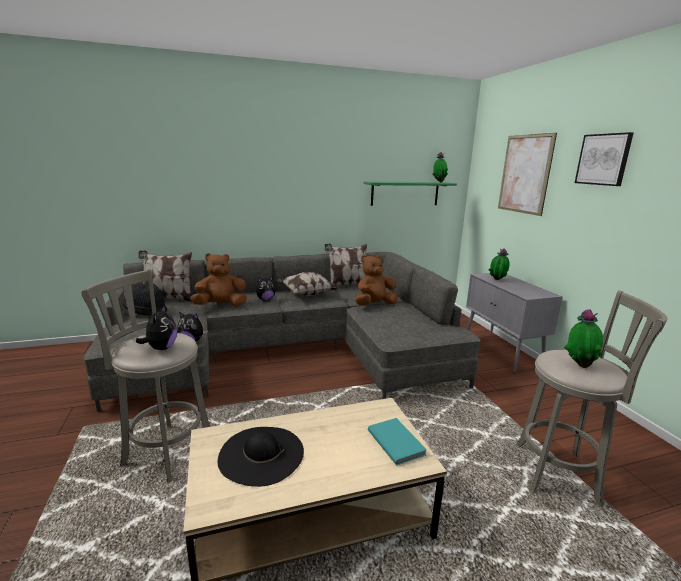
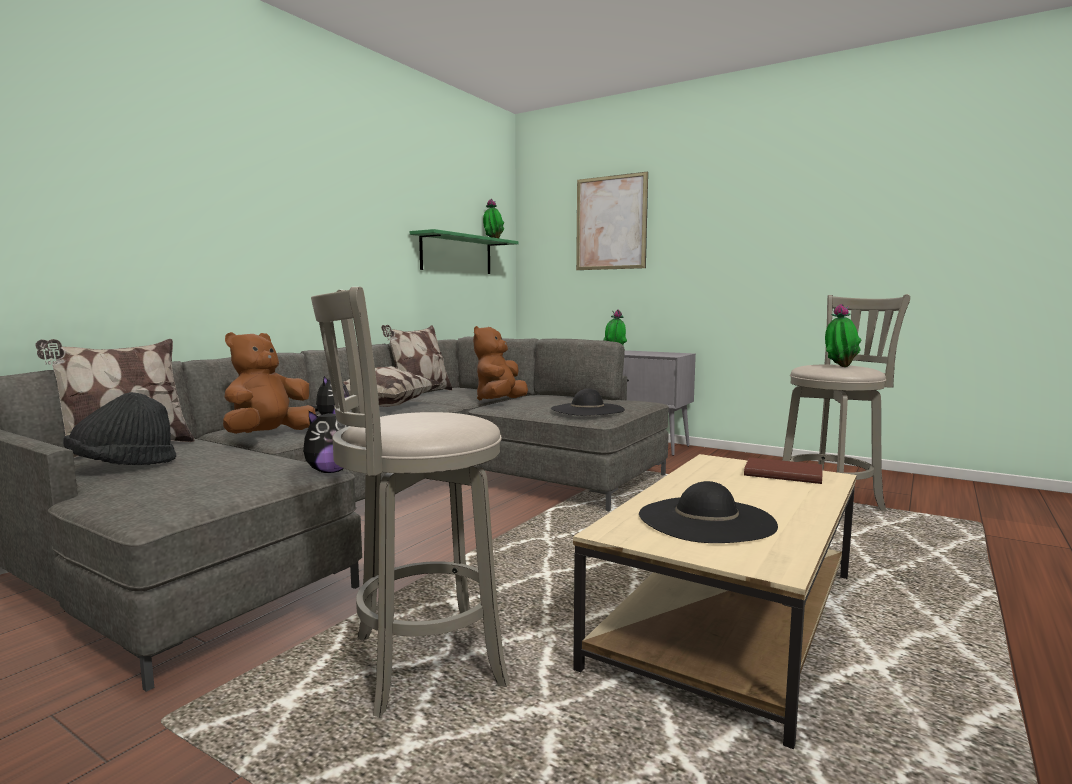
camera: 40 degrees left, 10 degrees down
(161, 348) = (450, 419): plush toy -> none
(396, 441) = (782, 473): turquoise book -> brown book
(398, 330) = (587, 409): none -> black hat
(603, 159) = (713, 195): picture -> none

